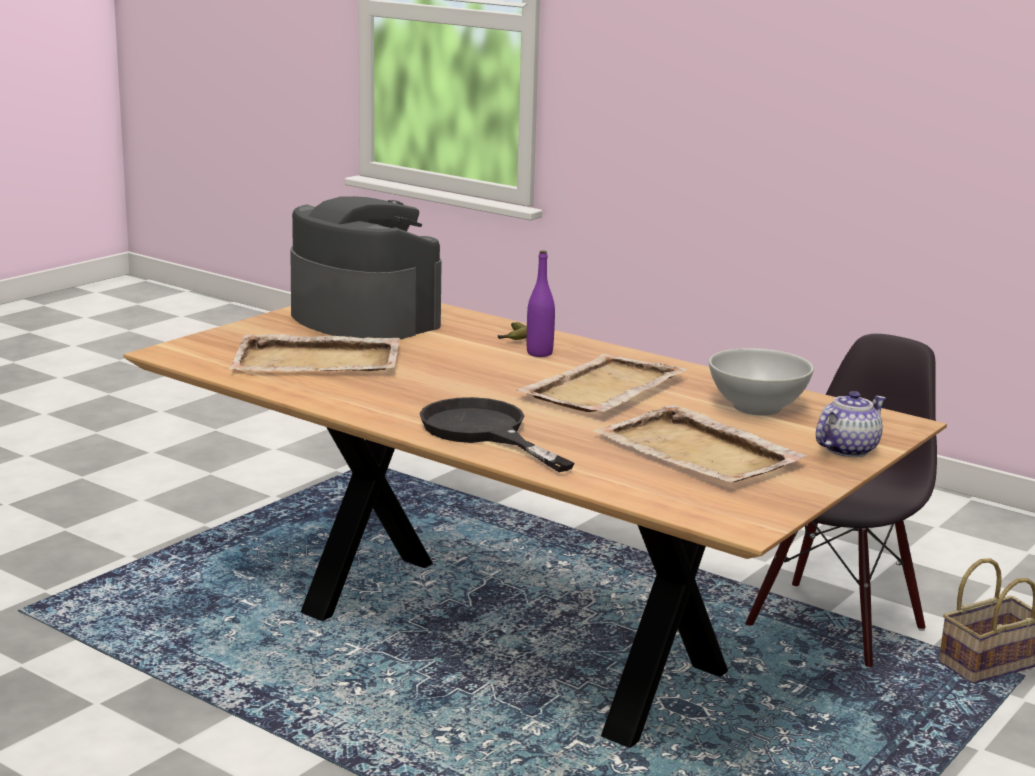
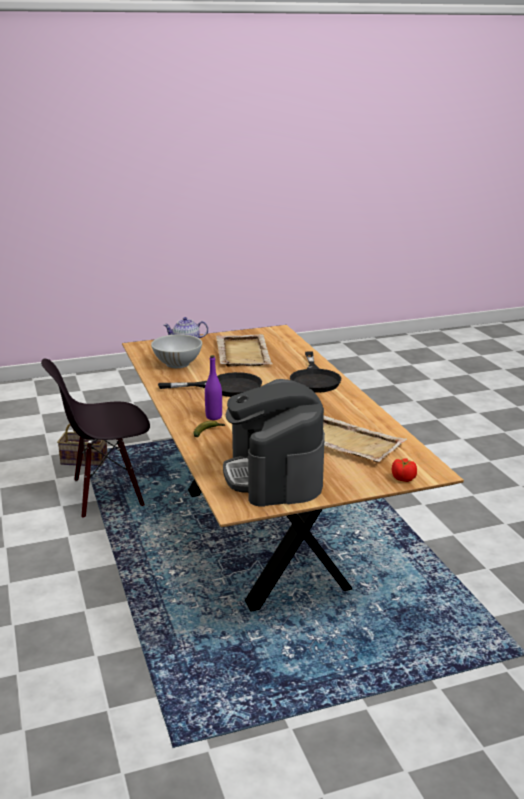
camera: 145 degrees left, 5 degrees up
(203, 341) = (403, 478): none -> tomato
(602, 389) = (225, 387): beige tray -> black frying pan

